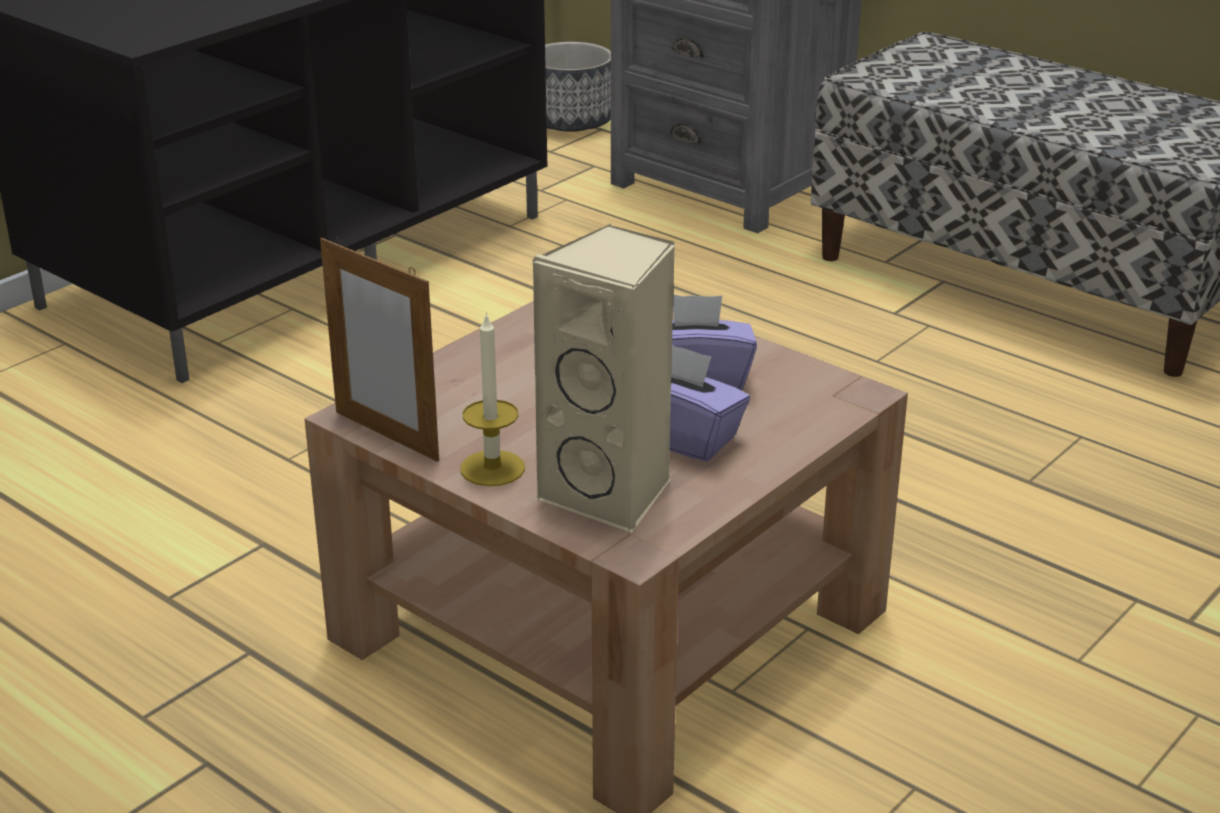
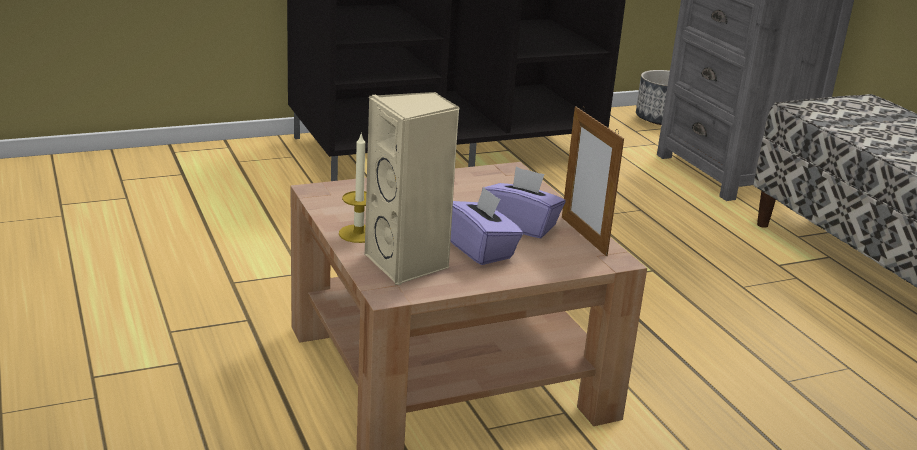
camera: 25 degrees right, 5 degrees down
(386, 435) = (321, 204): picture frame -> picture frame (584, 236)

